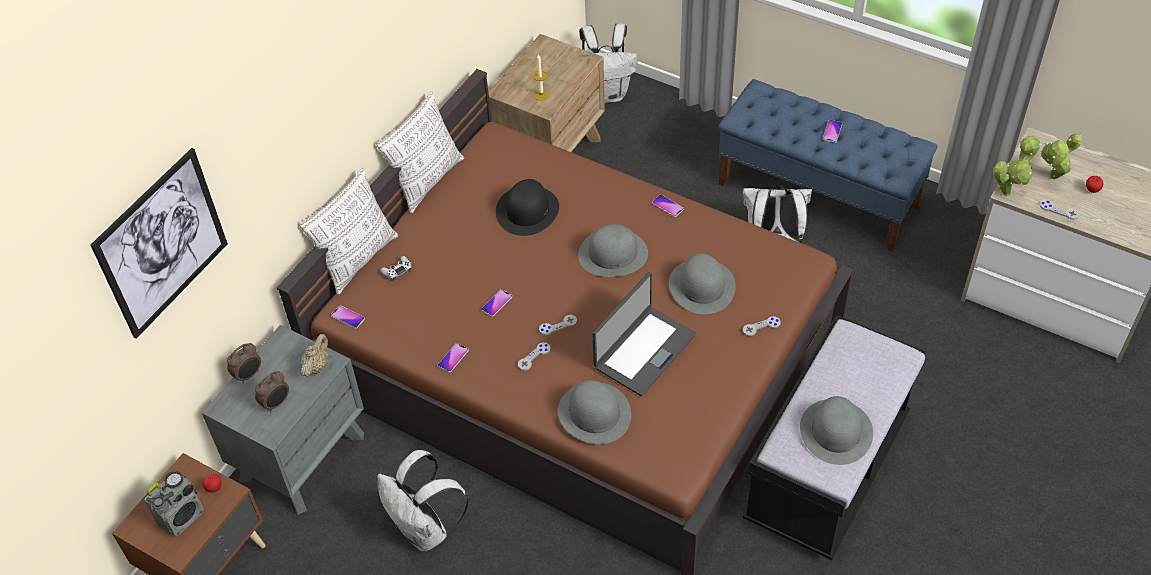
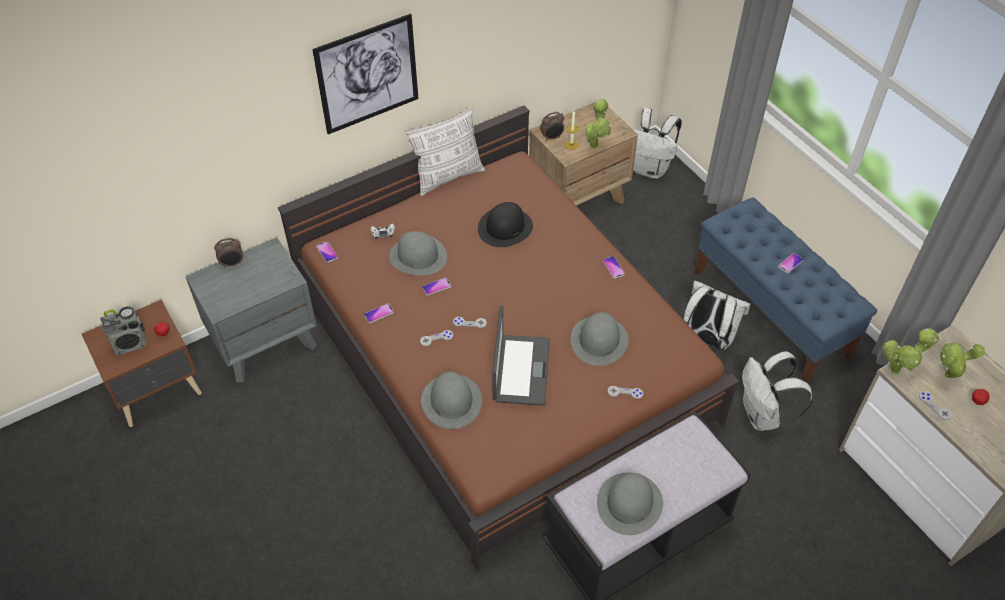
camera: 25 degrees right, 0 degrees up
(162, 243) = (167, 134): picture -> picture (367, 74)
(276, 403) = (236, 292): alarm clock -> alarm clock (552, 137)
(317, 366) = (280, 277): beige teapot -> none
(358, 259) = (362, 213): pillow -> none
(425, 530) = (312, 435): white backpack -> white backpack (762, 416)
(566, 85) = (595, 145): none -> potted plant
(613, 253) = (547, 286): grey hat -> grey hat (418, 256)
(643, 350) = (520, 370): laptop -> laptop turned 60 degrees counterclockwise

